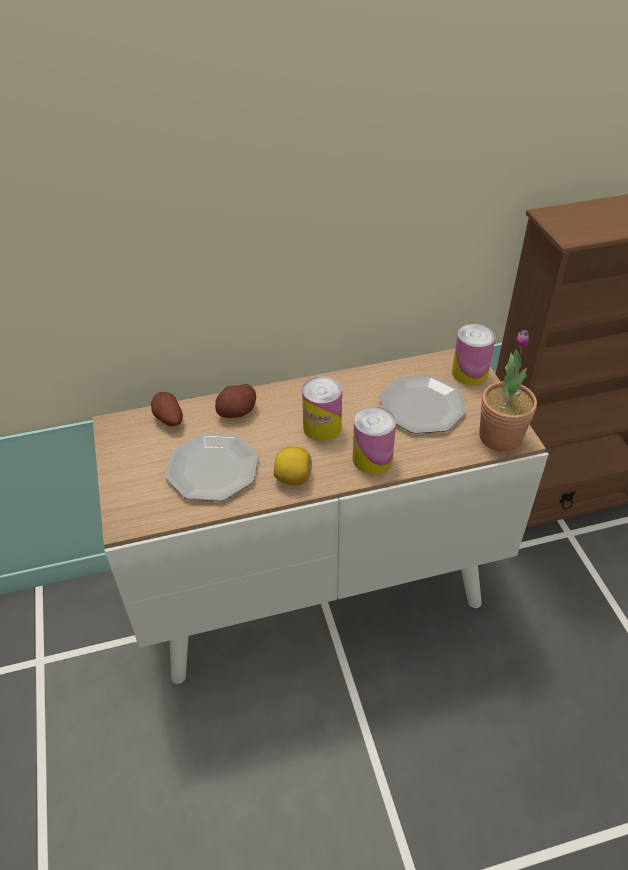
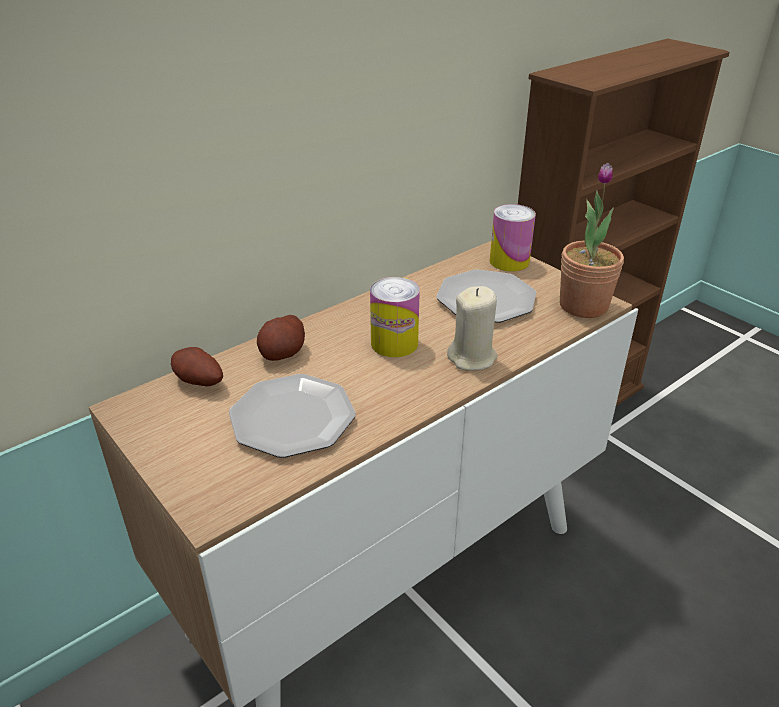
camera: 25 degrees left, 10 degrees down
(293, 478) = (398, 399): lemon -> none
(372, 459) = (472, 358): can -> beige candle

